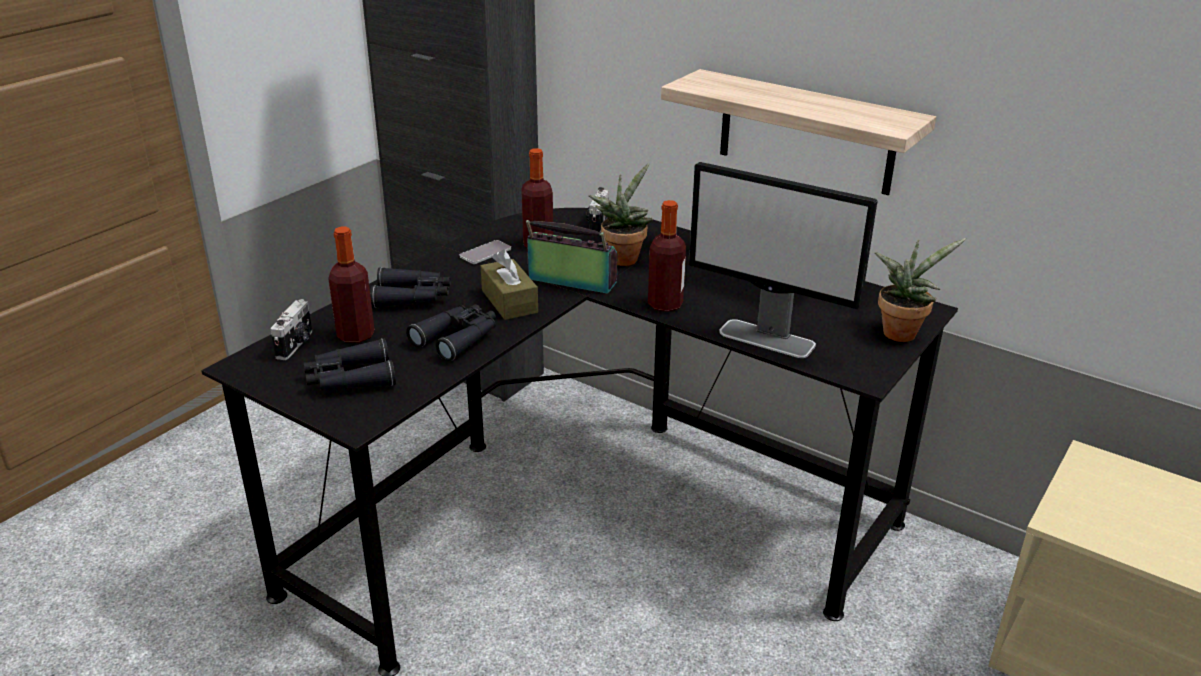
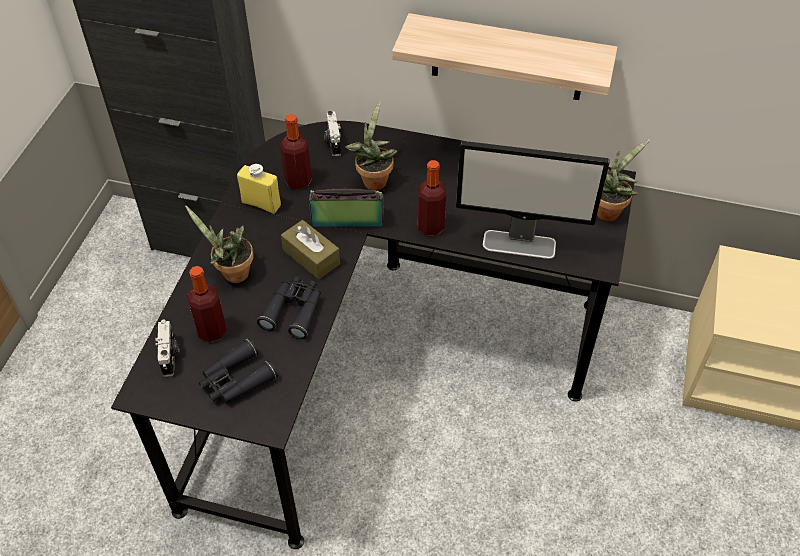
camera: 20 degrees left, 20 degrees up
(413, 297) = (232, 273): black binoculars -> potted plant
(485, 253) = (261, 204): phone -> yellow bottle

